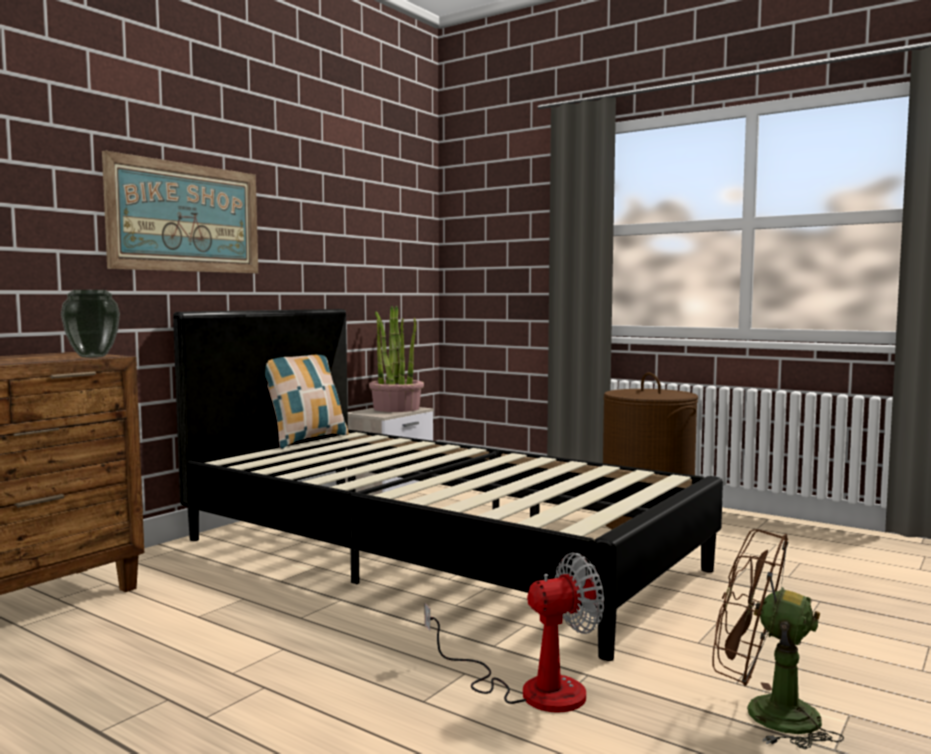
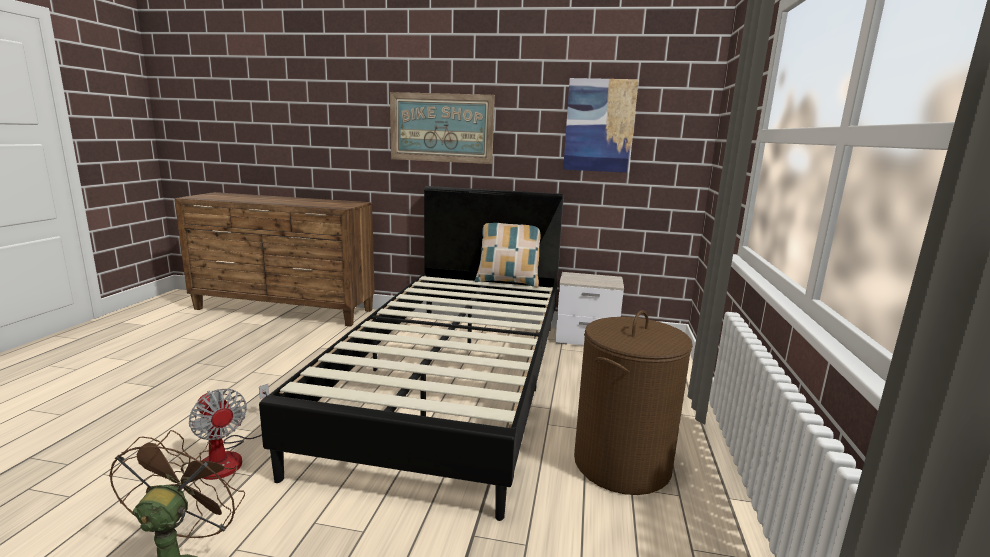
camera: 65 degrees right, 10 degrees up
(93, 356) = (337, 206): vase -> none
(358, 225) = (599, 126): none -> picture
(396, 408) = (602, 280): potted plant -> none

